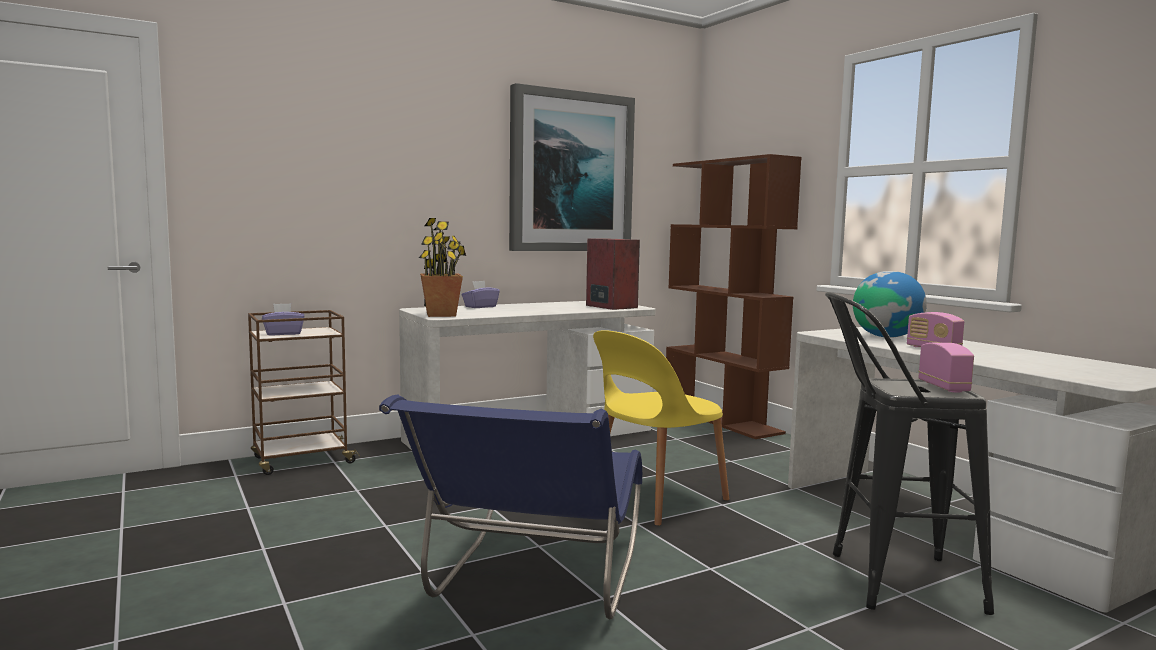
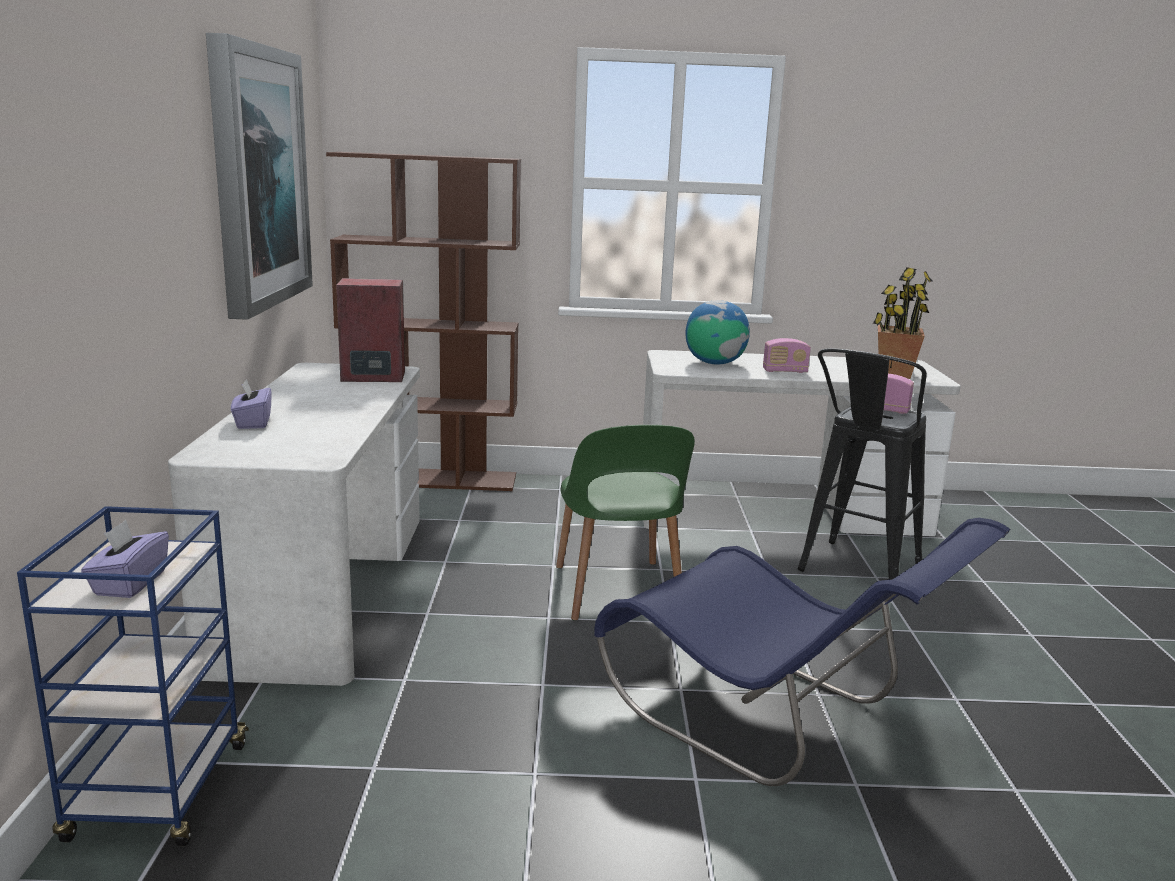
camera: 60 degrees left, 10 degrees up
(301, 461) = (158, 794): brown cart -> blue cart
(441, 315) = (303, 456): potted plant -> potted plant (893, 374)
(655, 499) = (617, 592): yellow chair -> green chair

